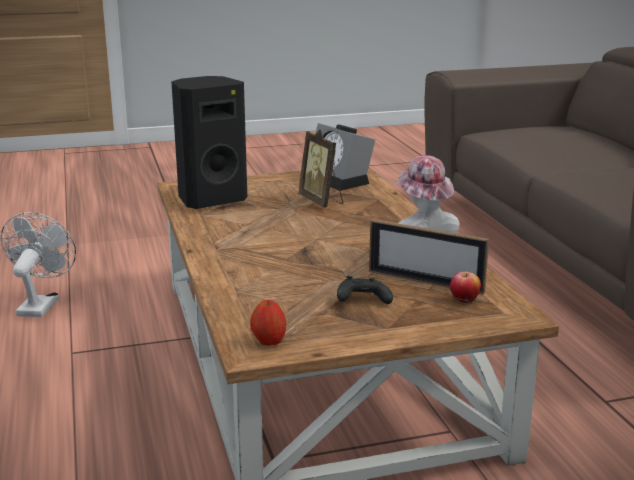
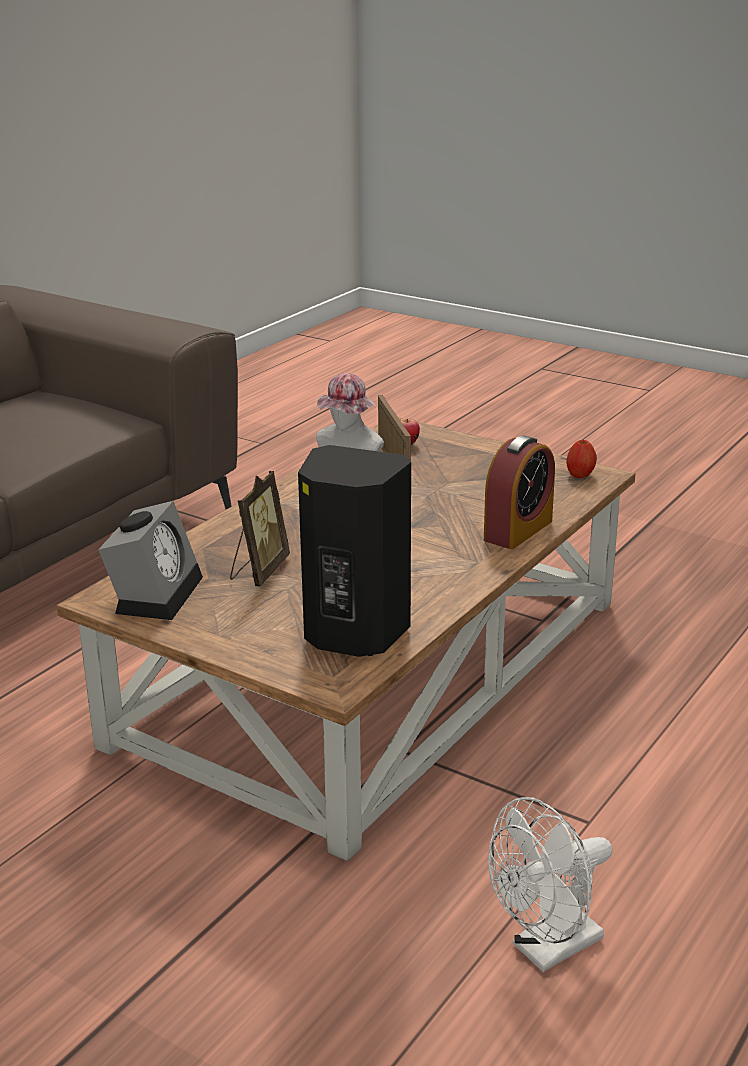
camera: 130 degrees left, 5 degrees up
(229, 276) = (518, 530): none -> alarm clock
(362, 300) = (465, 472): black game controller -> none

